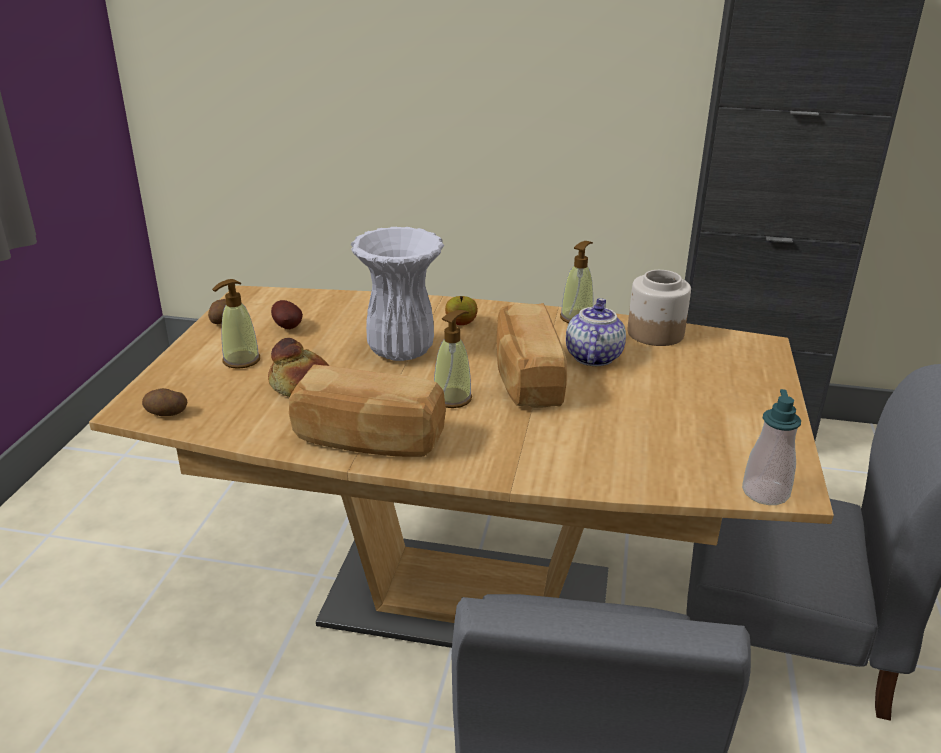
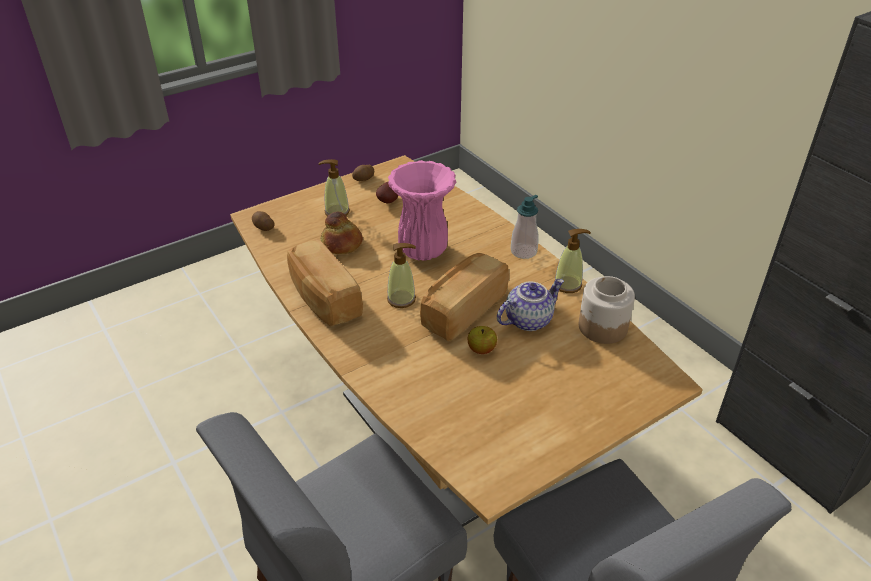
camera: 45 degrees right, 10 degrees up
(401, 350) = (424, 250): white vase -> pink vase
(461, 323) = (487, 249): apple -> apple (481, 349)
(765, 492) = (472, 476): soap dispenser -> soap dispenser (523, 251)

